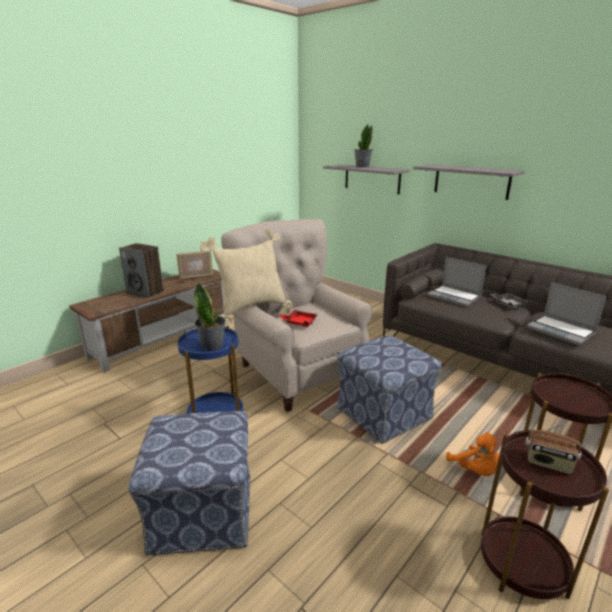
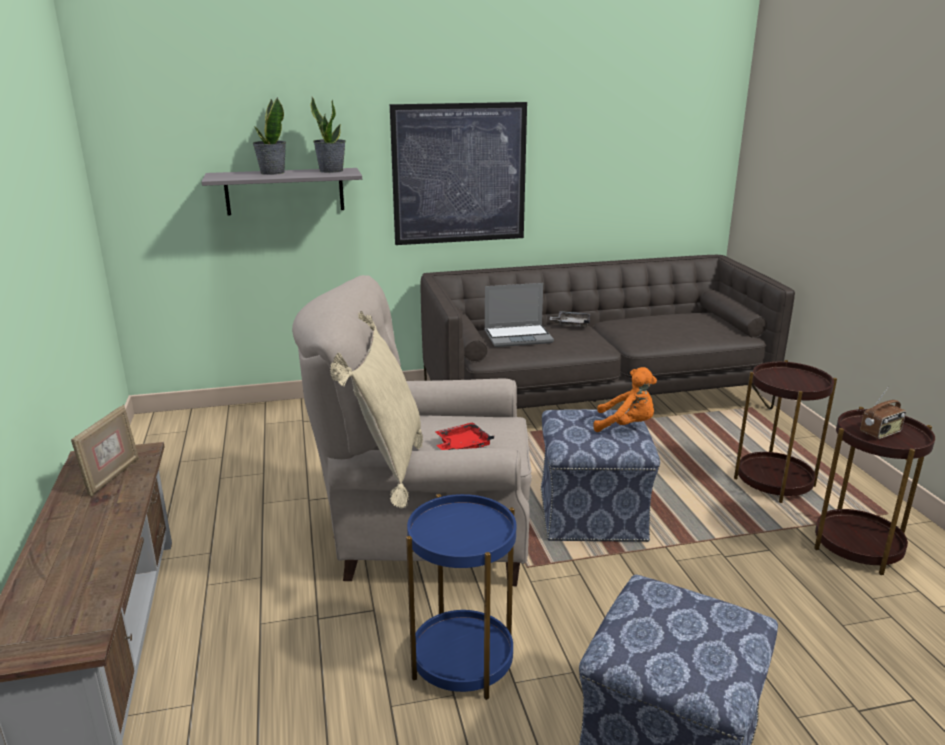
camera: 55 degrees left, 0 degrees up
(146, 292) = (80, 551): speaker -> none
(212, 345) = (476, 529): potted plant -> potted plant (331, 171)
(471, 181) = (459, 174): grey shelf -> picture
(475, 471) = (731, 508): orange plush toy -> orange plush toy (626, 426)
(561, 331) = (657, 332): laptop -> none

